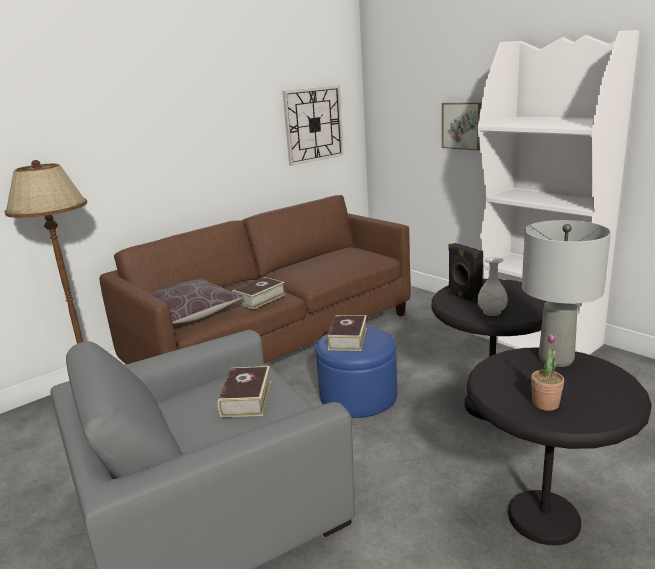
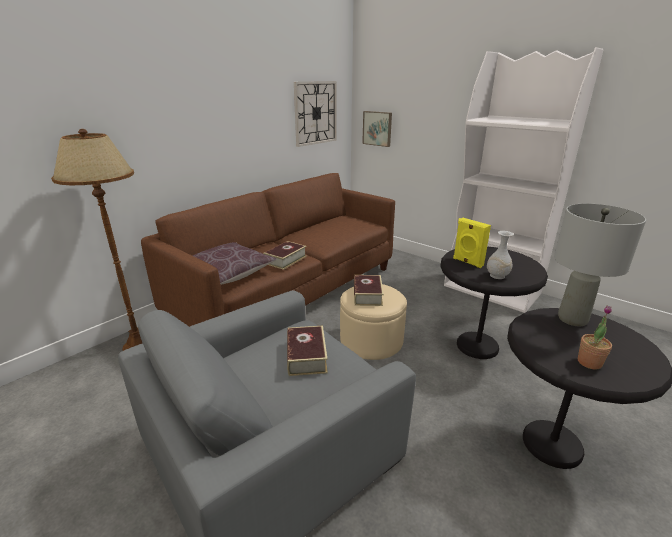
camera: 10 degrees left, 5 degrees up
(358, 396) = (371, 340): blue ottoman -> beige ottoman
(463, 125) = (439, 120): picture -> picture (377, 128)
(463, 297) = (467, 262): black speaker -> yellow speaker

